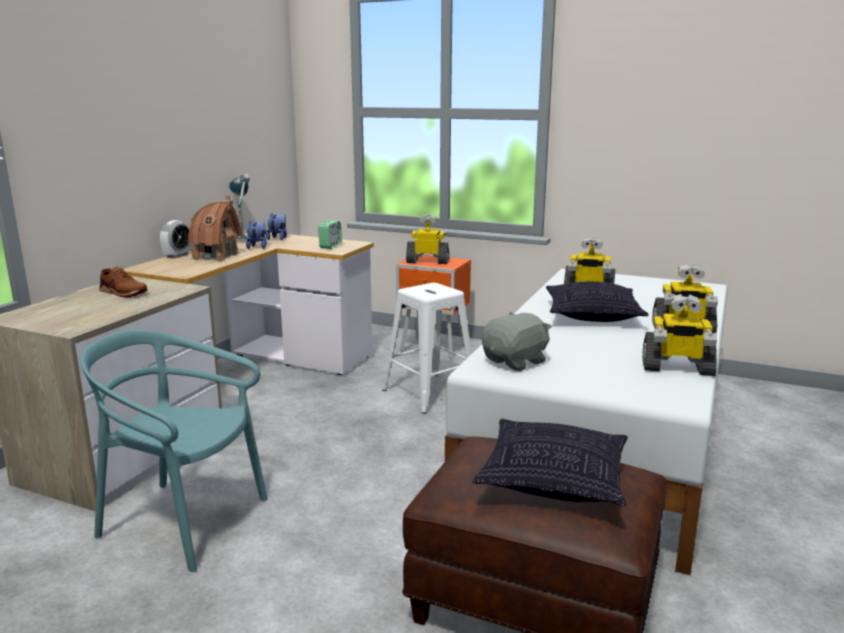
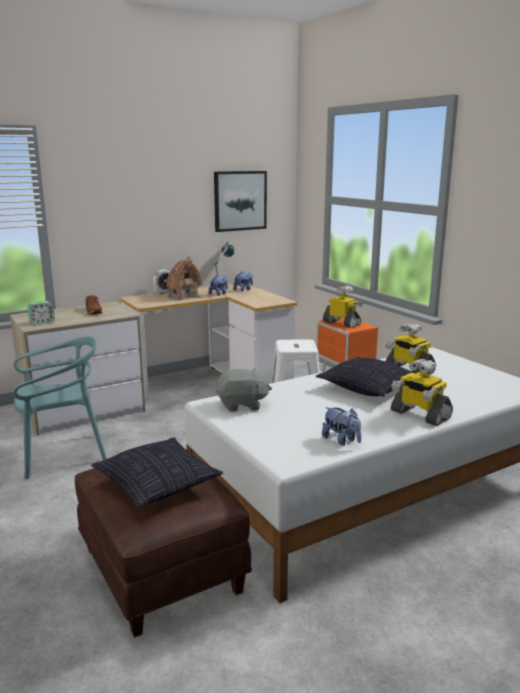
camera: 35 degrees right, 0 degrees up
(183, 521) = (62, 454): turquoise chair -> turquoise chair turned 105 degrees clockwise
(242, 116) = (240, 200): none -> picture
(330, 246) = (261, 300): alarm clock -> alarm clock (42, 323)
(676, 368) = (341, 440): toy robot -> plush toy

